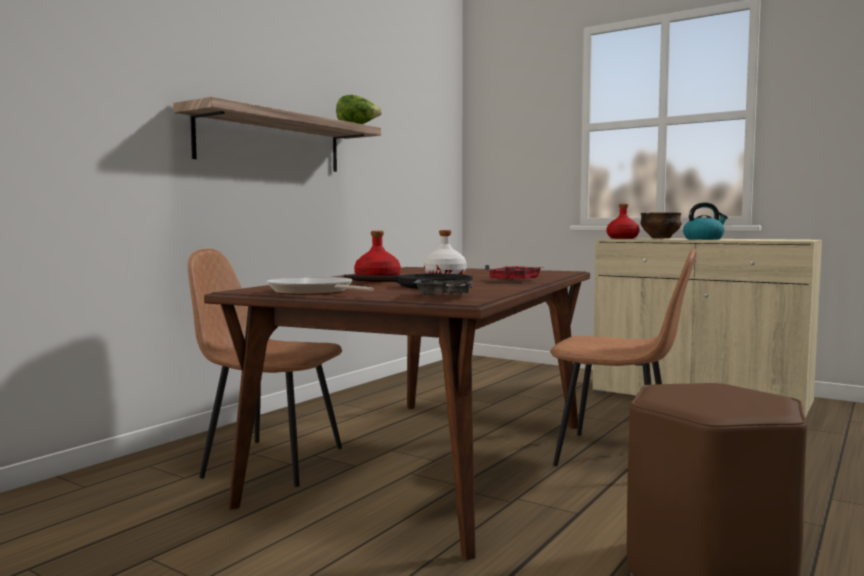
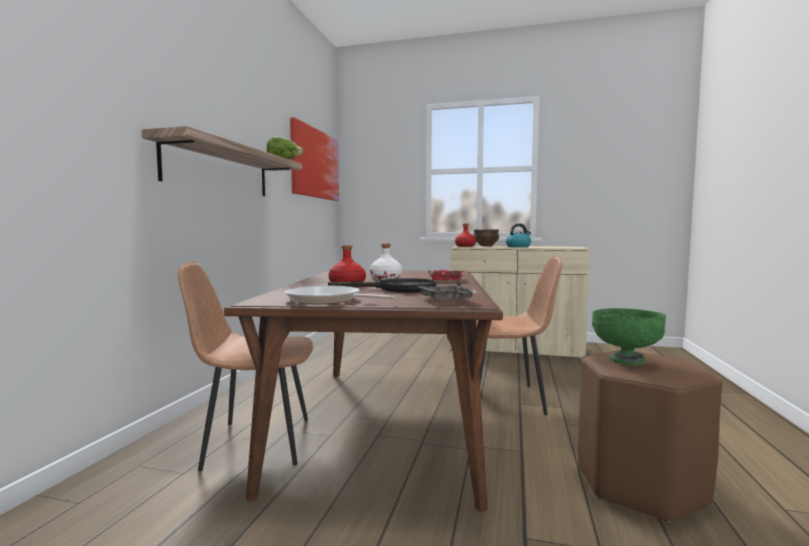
camera: 20 degrees left, 0 degrees up
(421, 125) = (315, 164): none -> picture
(694, 392) = (626, 360): none -> green bowl

